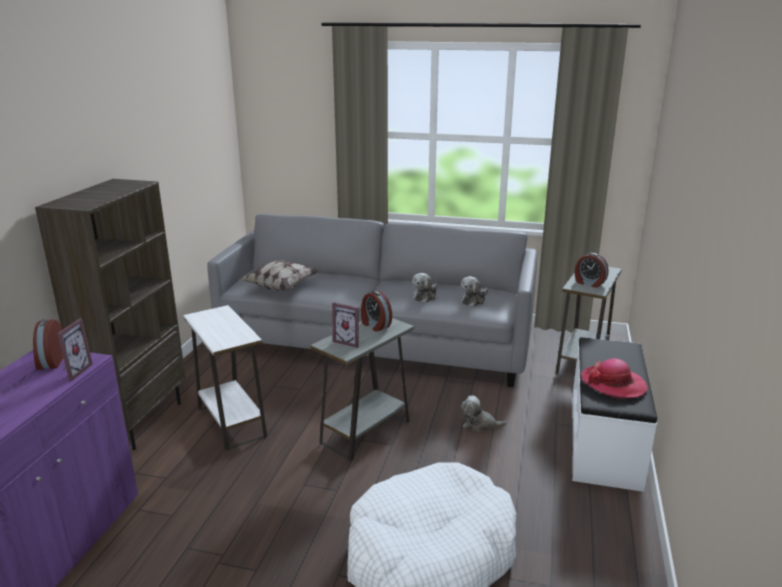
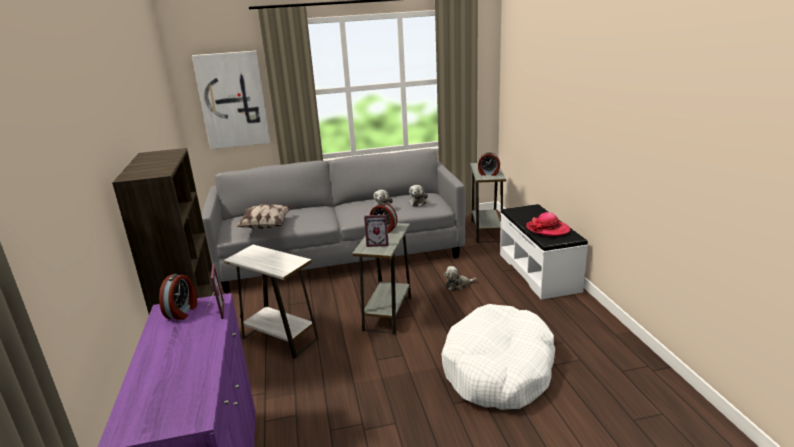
camera: 25 degrees left, 0 degrees up
(50, 361) = (183, 311): alarm clock -> alarm clock turned 135 degrees counterclockwise
(297, 132) = (233, 100): none -> picture

